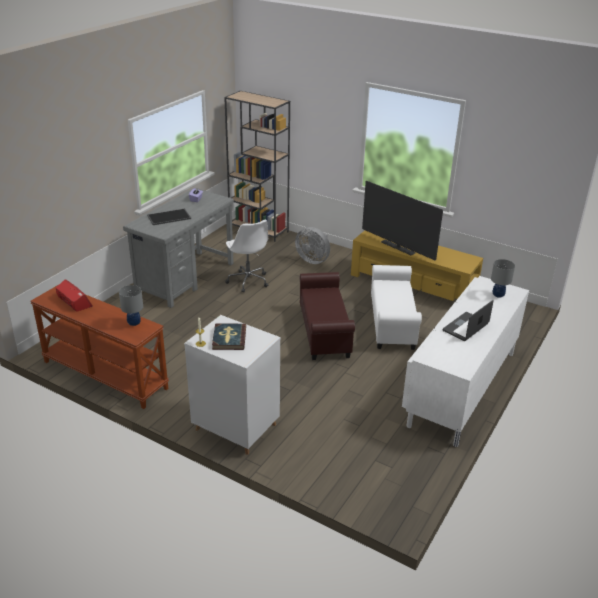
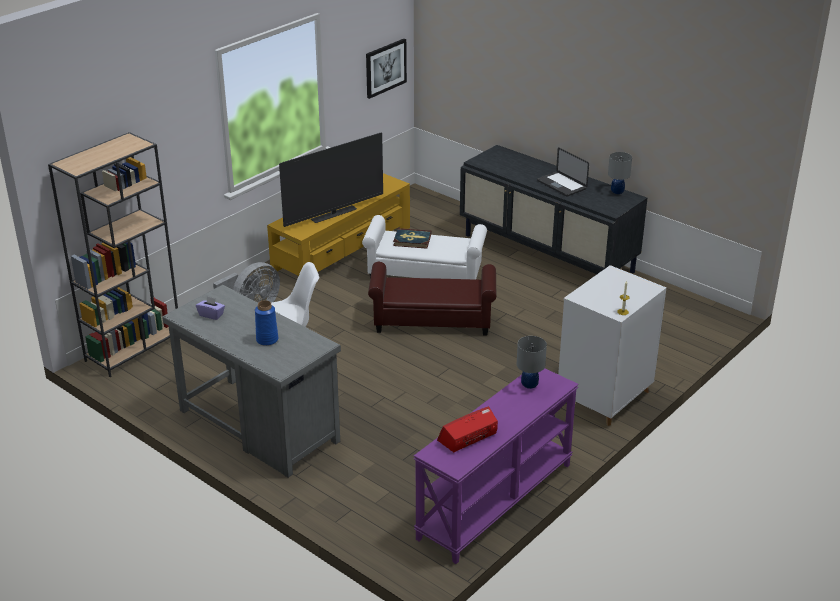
camera: 80 degrees left, 0 degrees up
(104, 375) = (496, 502): brown console table -> purple console table
(169, 217) = (267, 340): tray -> blue vase
(229, 338) = (612, 294): book -> book (412, 240)
(460, 387) = (546, 254): white cabinet -> black cabinet
(498, 295) = (505, 160): grey table lamp -> grey table lamp (617, 192)
(531, 185) = (385, 68): none -> picture

